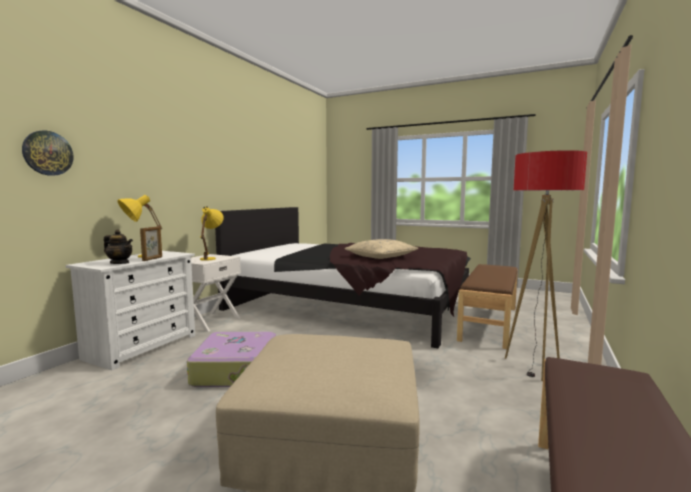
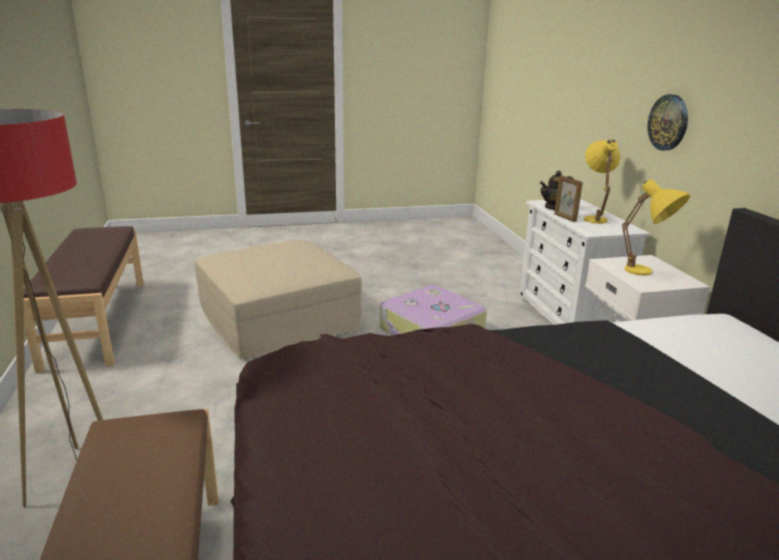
camera: 140 degrees right, 15 degrees up
(48, 153) = (598, 81): wall clock -> wall clock (668, 122)
(380, 256) = (431, 383): beige pillow -> none

